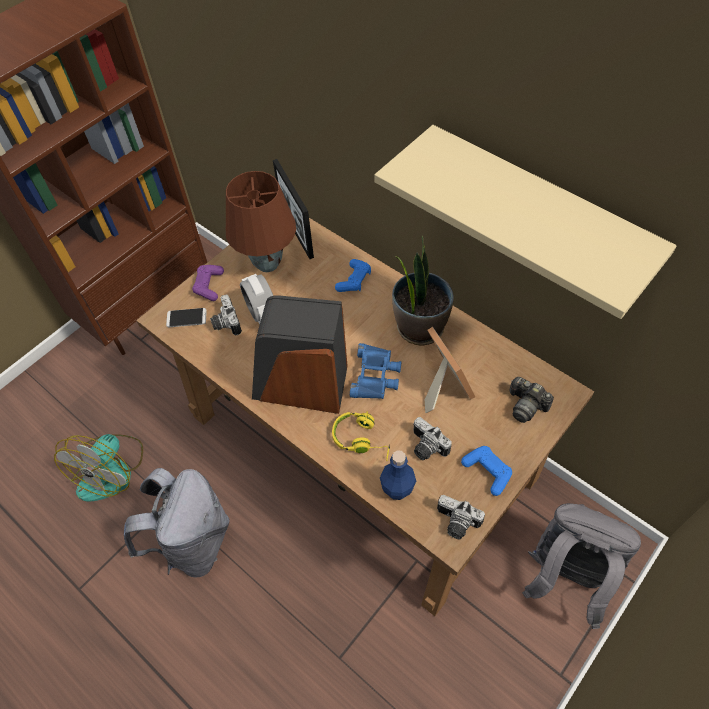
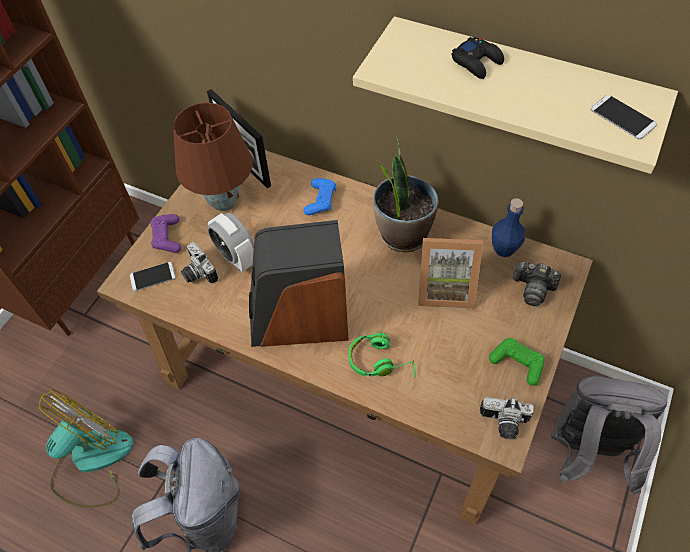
camera: 15 degrees left, 0 degrees up
(112, 470) = (91, 461): fan -> fan turned 150 degrees counterclockwise
(361, 439) = (380, 361): yellow headphones -> green headphones
(376, 376) = (374, 293): blue binoculars -> none
(397, 490) = (433, 404): blue bottle -> blue bottle (504, 249)
(425, 447) = (448, 354): camera -> none
(442, 386) = (445, 288): picture frame -> picture frame turned 135 degrees clockwise
(487, 472) = (517, 363): blue game controller -> green game controller
(492, 182) = (477, 62): none -> black game controller
(610, 260) = (622, 117): none -> phone

